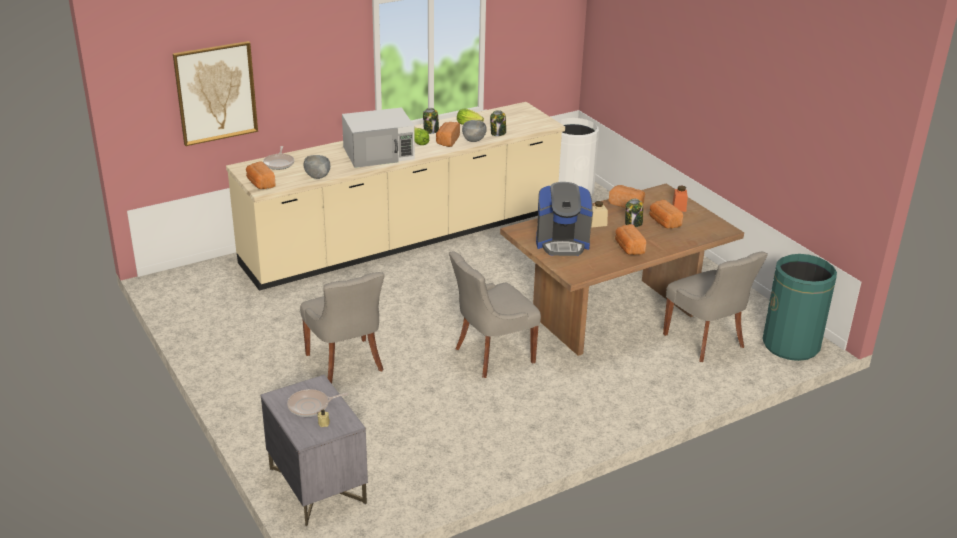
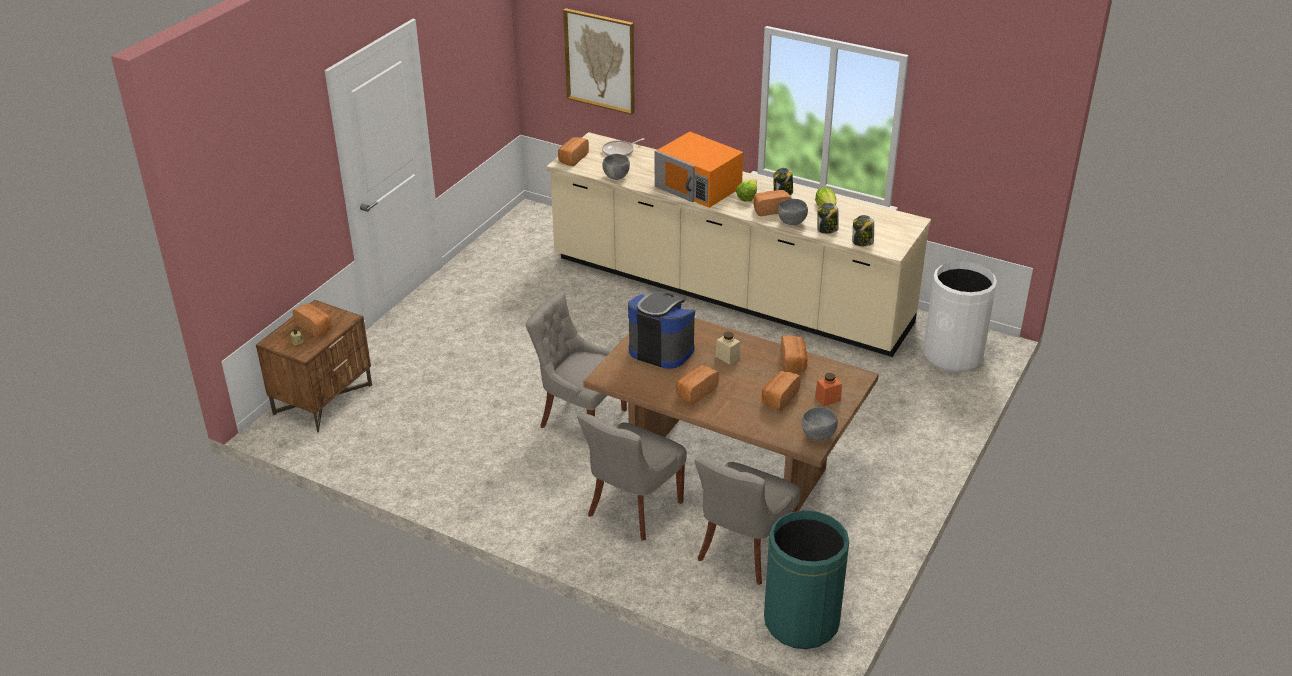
camera: 60 degrees right, 5 degrees up
(311, 406) = (315, 327): frying pan -> bread
(316, 485) = (323, 399): grey nightstand -> brown nightstand
(346, 363) = (495, 345): grey chair -> grey chair (632, 509)
(379, 153) = (698, 187): white microwave -> orange microwave
(562, 243) = (661, 350): coffee machine -> coffee machine turned 150 degrees clockwise
(633, 223) = (753, 379): jar -> jar (862, 242)
(717, 224) = (818, 436): none -> grey bowl

